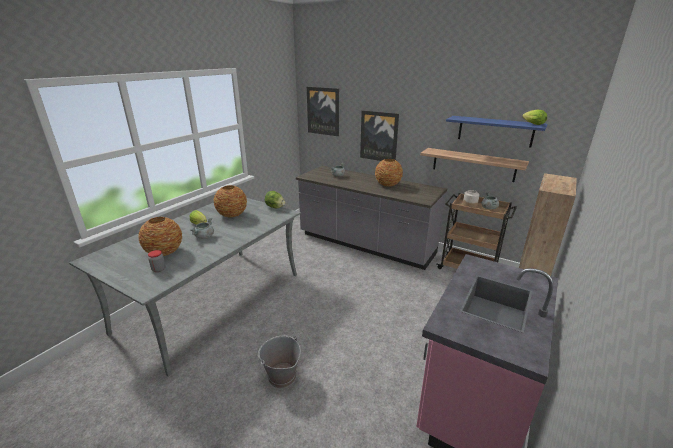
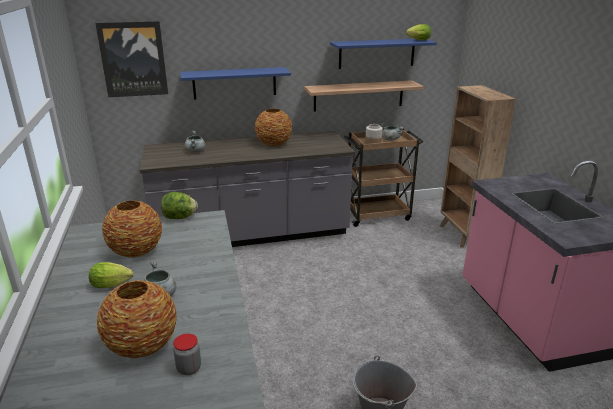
camera: 45 degrees left, 0 degrees up
(379, 136) = (234, 83): picture -> blue shelf

